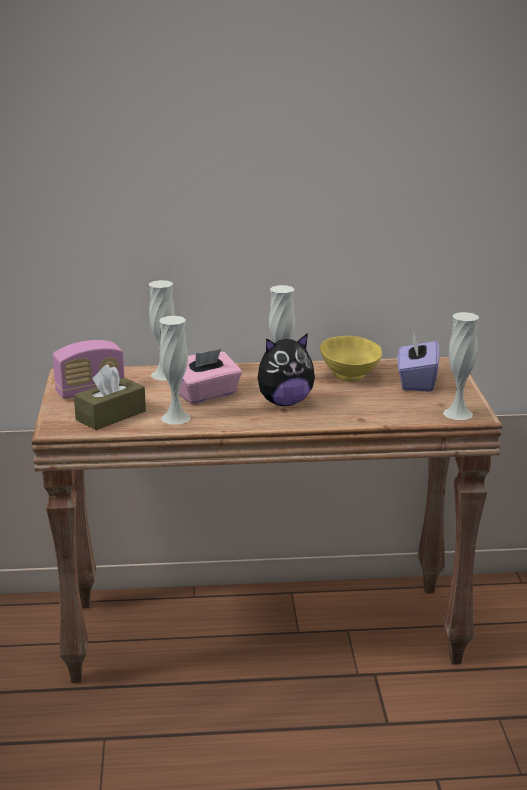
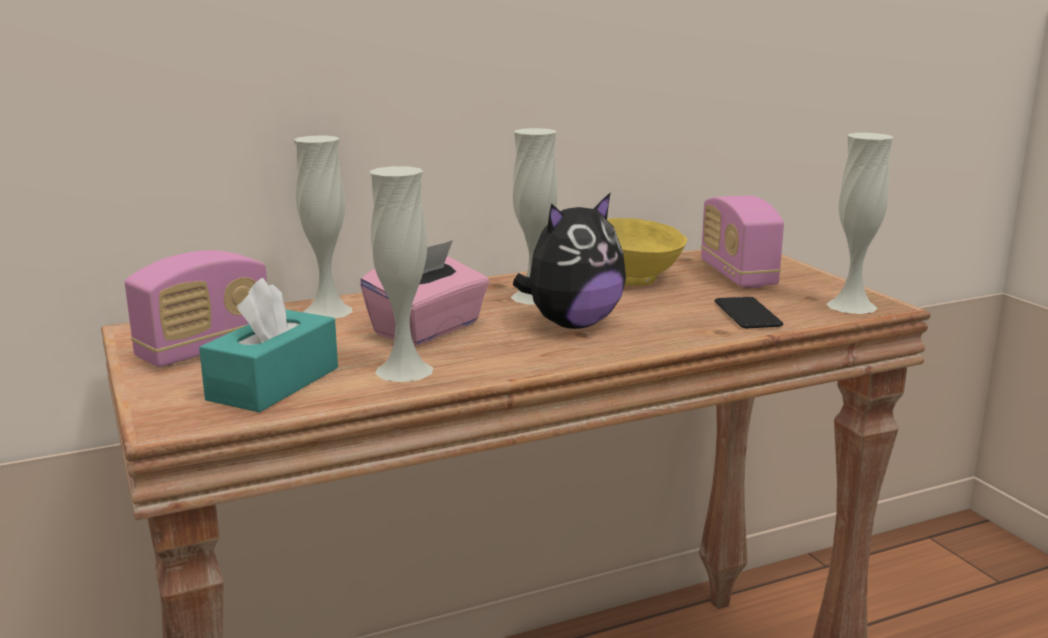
camera: 20 degrees left, 5 degrees down
(111, 415) = (274, 383): brown tissue box -> turquoise tissue box
(389, 410) = (747, 314): none -> phone
(416, 381) = (737, 275): purple tissue box -> radio

